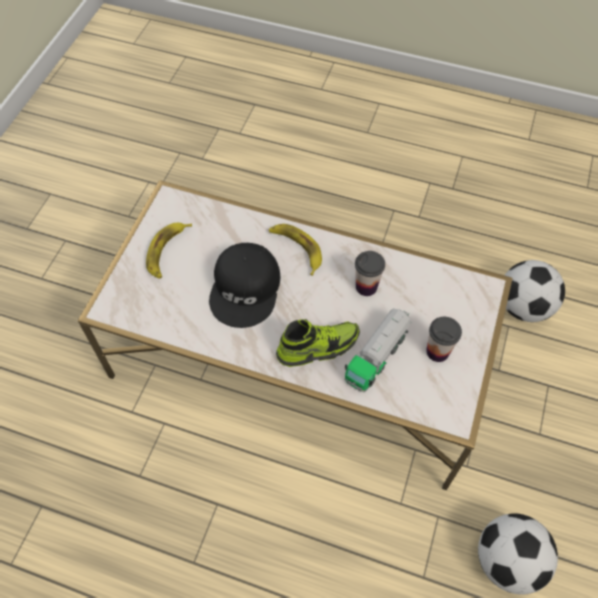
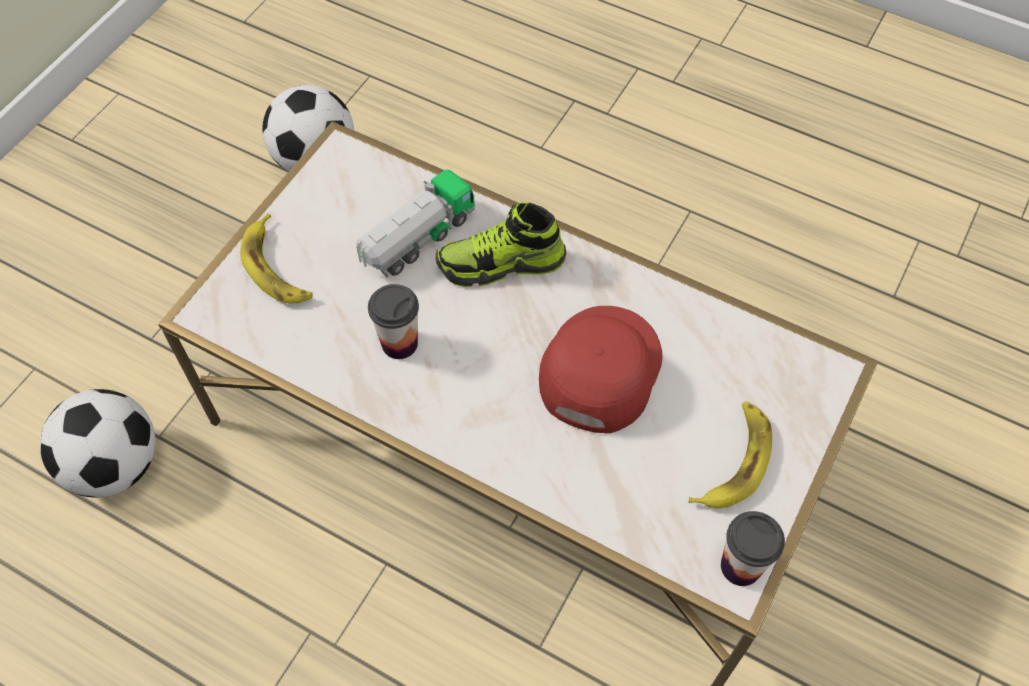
camera: 170 degrees left, 0 degrees up
(246, 289) = (598, 369): black cap -> red cap
(296, 248) = (500, 429): banana -> banana (277, 268)
(437, 351) = (328, 233): cup -> cup (740, 566)

